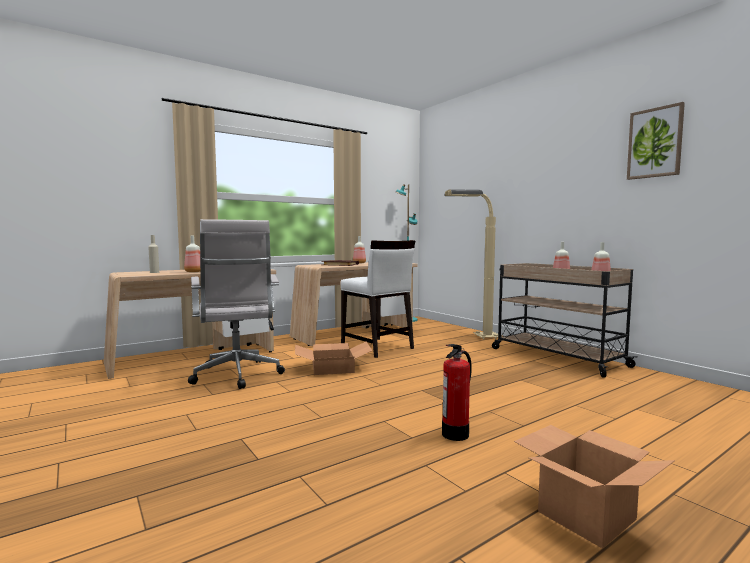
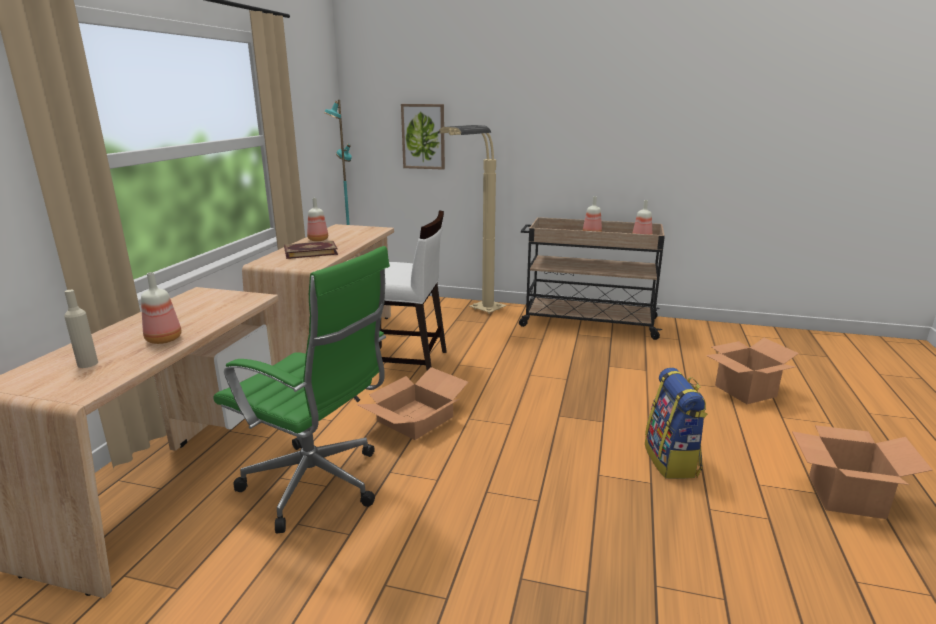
camera: 40 degrees left, 15 degrees up
(237, 376) = (318, 486): white office chair -> green office chair
(455, 434) = (672, 461): fire extinguisher -> backpack
(633, 425) = (746, 391): none -> cardboard box
(655, 143) = (686, 89): picture -> picture (423, 136)

